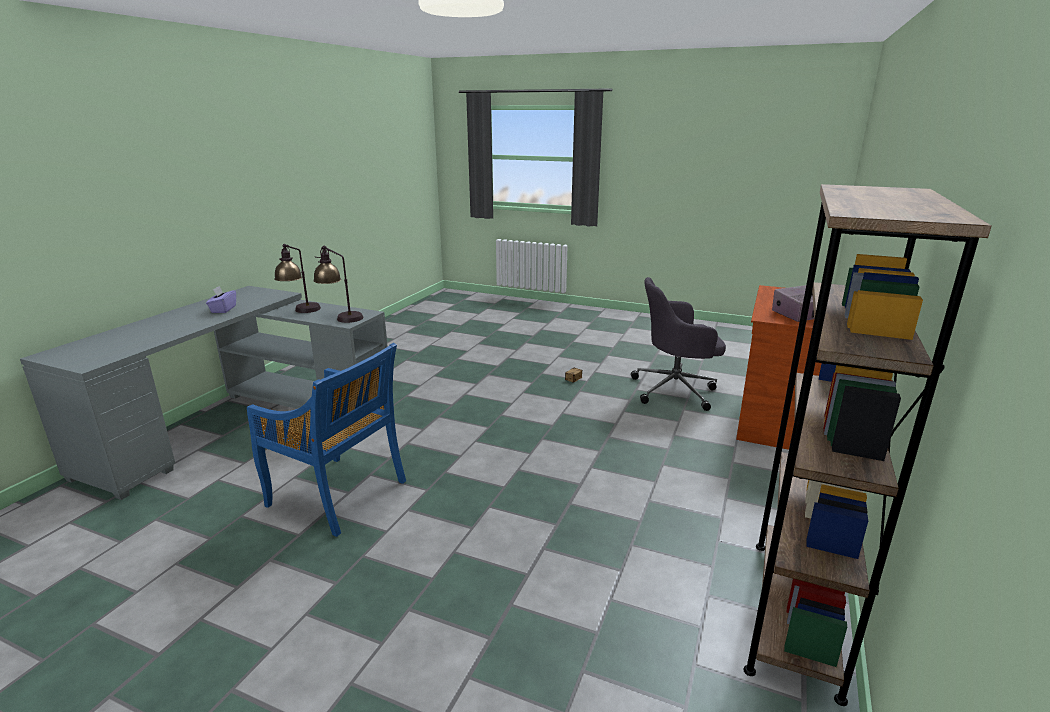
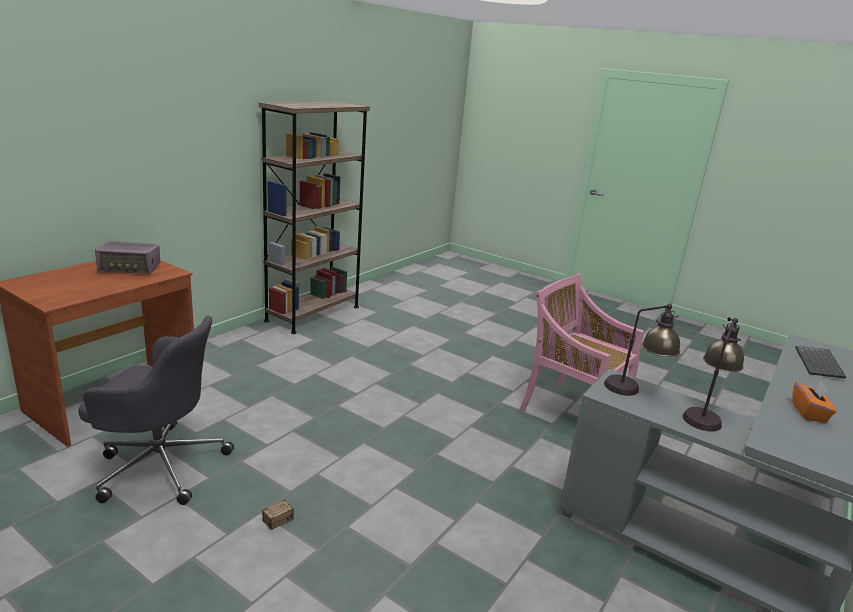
camera: 170 degrees left, 0 degrees up
(127, 343) = (820, 364): none -> keyboard
(223, 309) = (809, 413): purple tissue box -> orange tissue box
(339, 494) = (571, 411): blue chair -> pink chair

